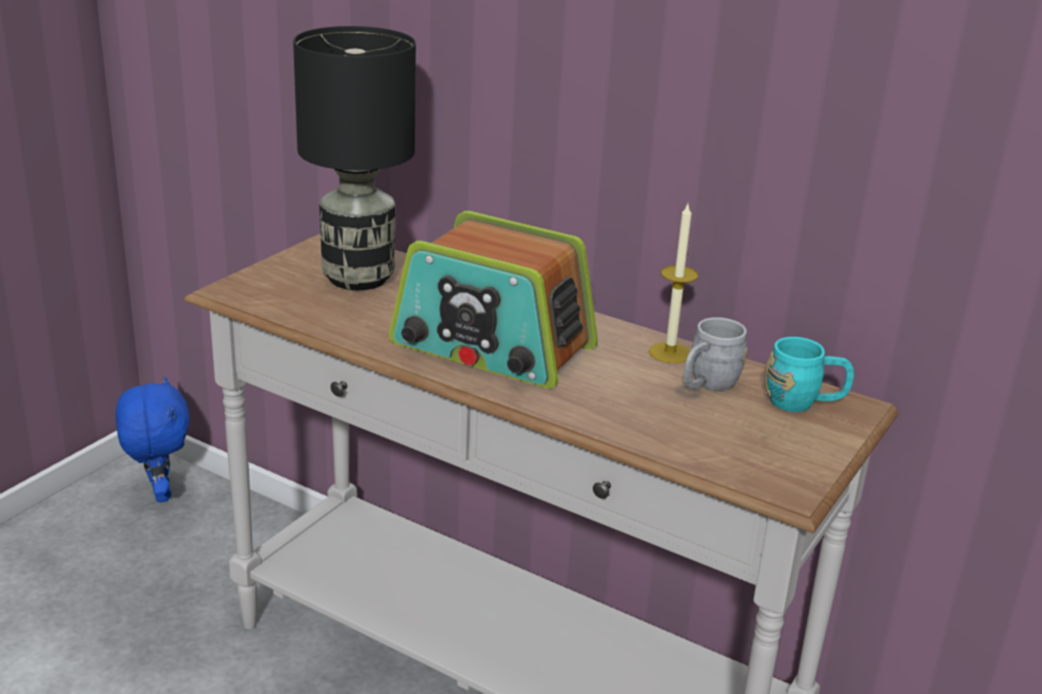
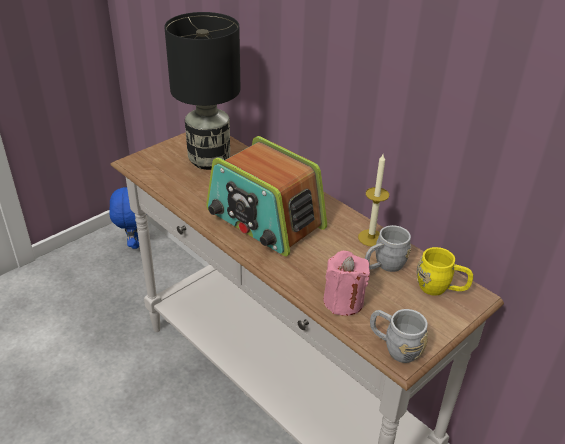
camera: 15 degrees right, 10 degrees up
(669, 434) = (343, 301): none -> pink candle
(774, 479) = (394, 347): none -> grey mug
(803, 403) = (440, 288): turquoise mug -> yellow mug

